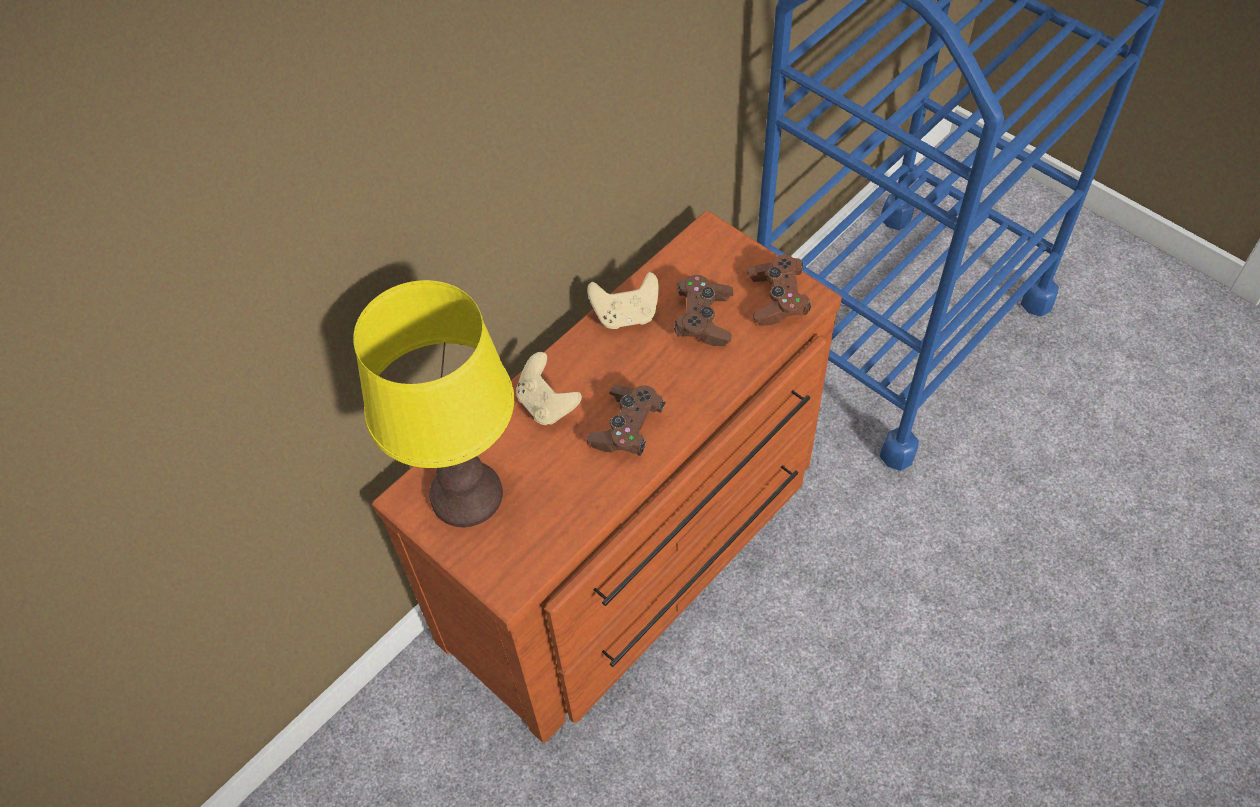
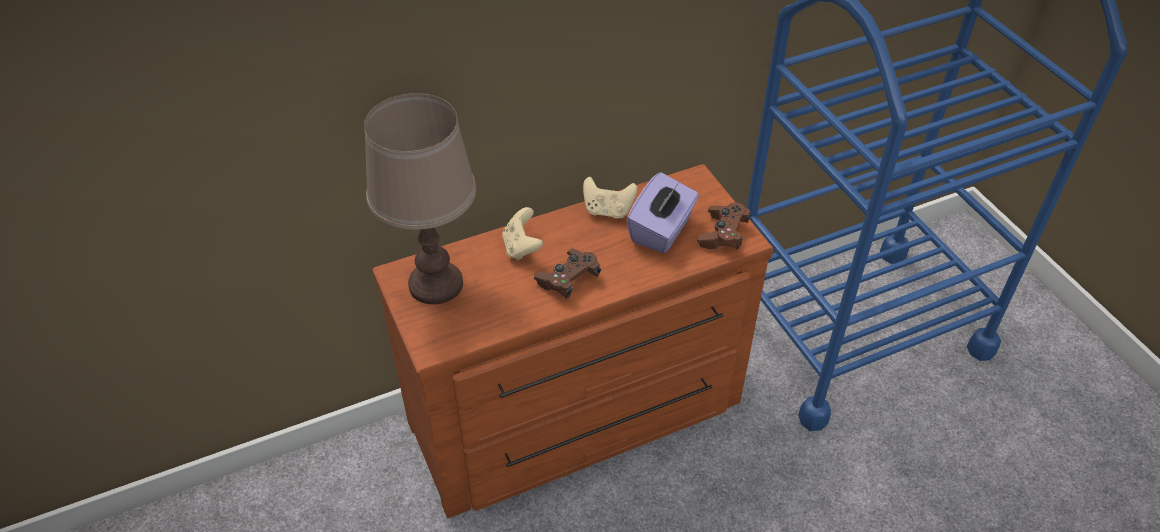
camera: 20 degrees right, 10 degrees down
(465, 494) = (435, 283): yellow table lamp -> brown table lamp
(703, 319) = (661, 230): brown game controller -> purple tissue box

